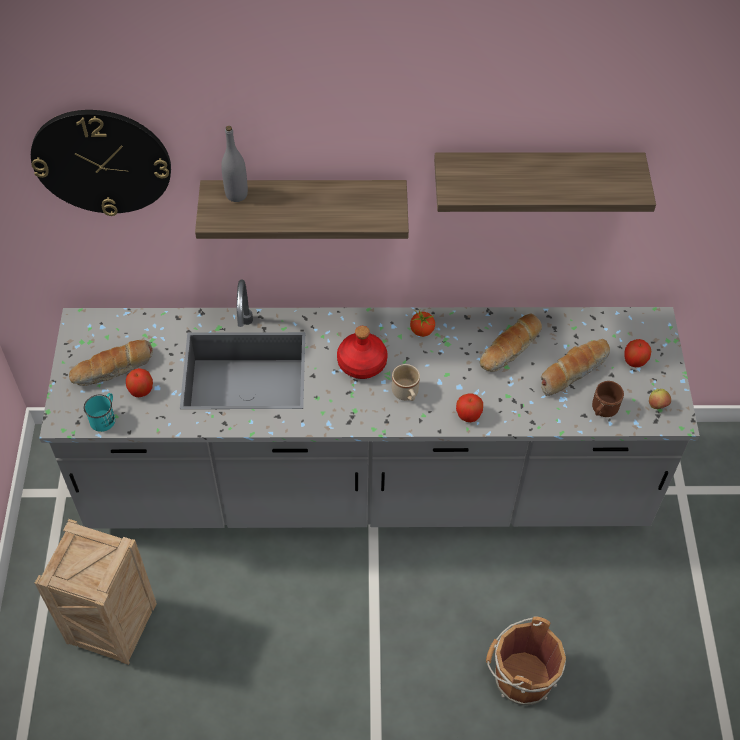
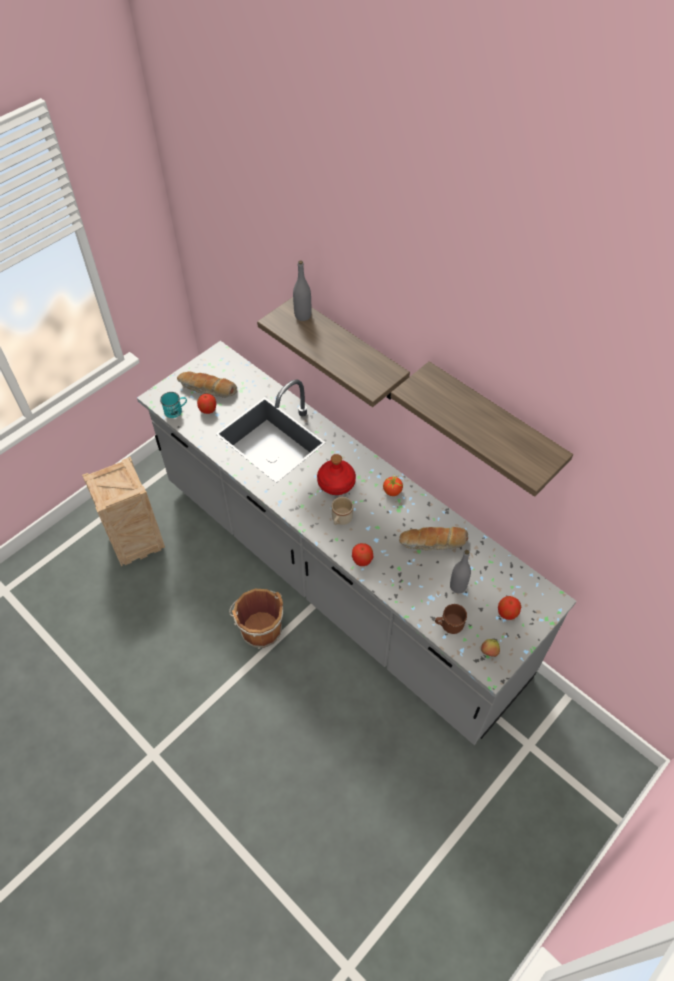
camera: 45 degrees right, 0 degrees up
(102, 161) = (246, 249): wall clock -> none
(520, 677) = (304, 759): brown bucket -> brown bucket (260, 628)
(573, 371) = (458, 586): bread -> grey bottle

